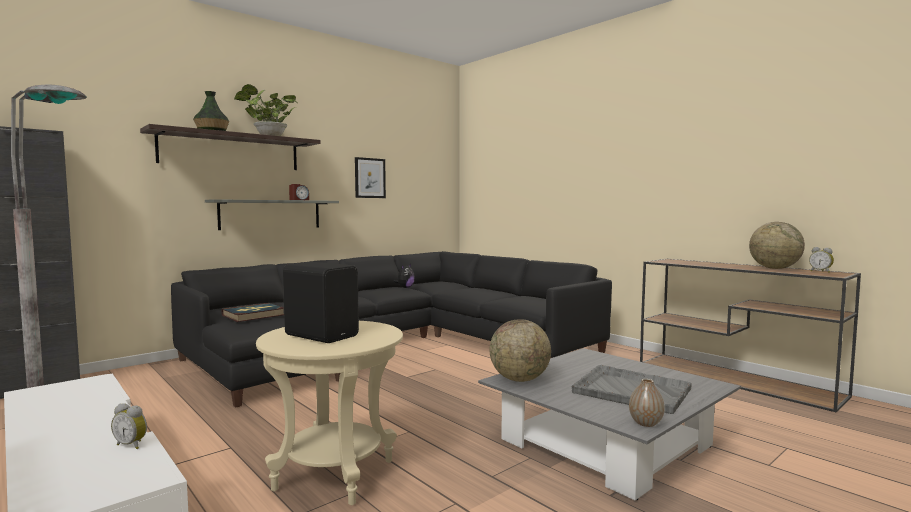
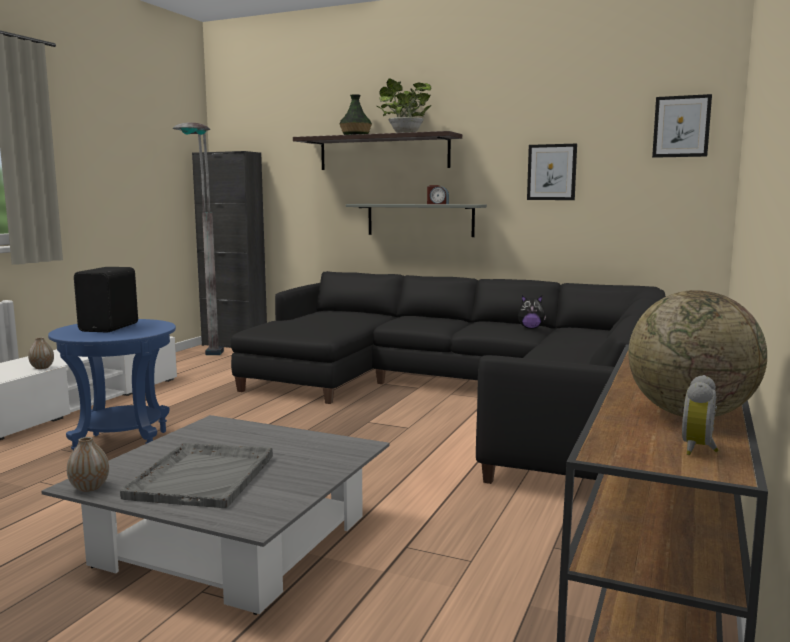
camera: 65 degrees right, 5 degrees up
(132, 445) = (42, 367): alarm clock -> vase
(254, 315) = (304, 319): book -> none
(334, 475) = (122, 445): beige side table -> blue side table
(435, 154) = (681, 126): none -> picture
(519, 379) = (219, 428): globe -> none

